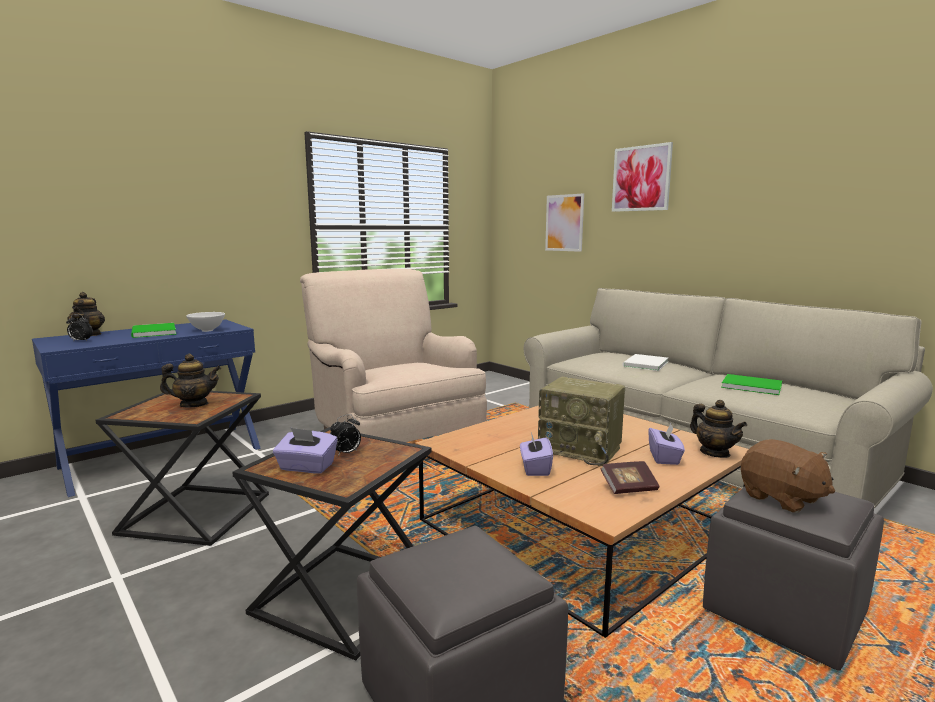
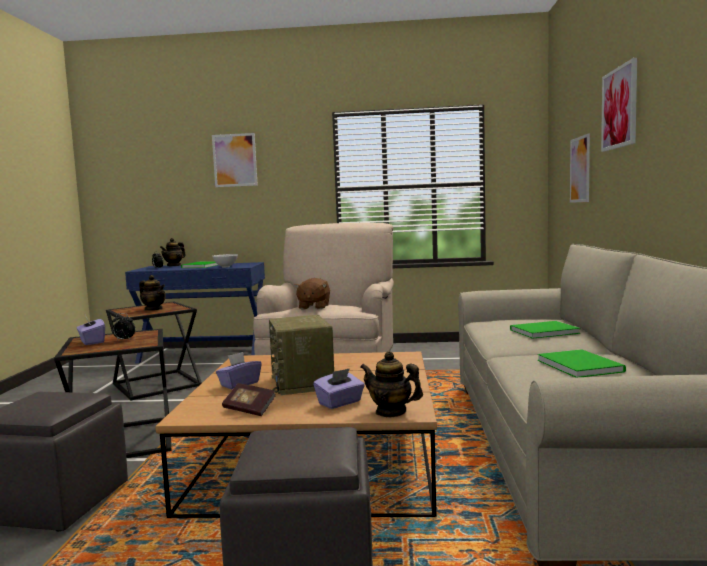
camera: 45 degrees right, 5 degrees down
(176, 178) = (234, 160): none -> picture
(644, 364) = (541, 331): white book -> green book
(714, 453) = (391, 412): teapot -> teapot turned 105 degrees clockwise
(781, 498) = (282, 439): brown plush toy -> brown plush toy (313, 307)

